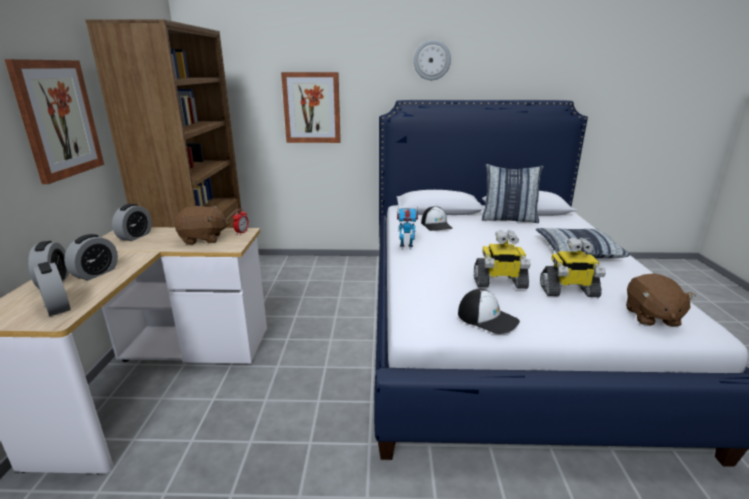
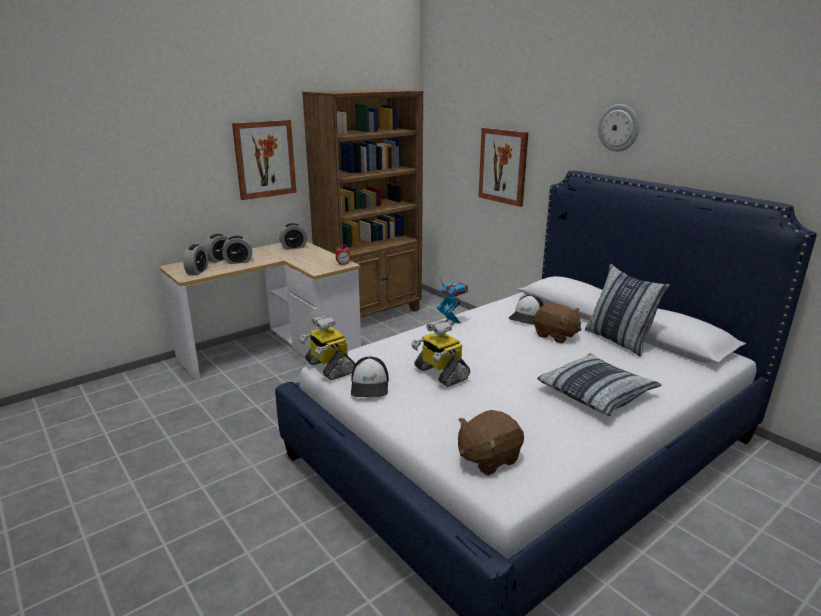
camera: 50 degrees right, 0 degrees up
(203, 239) = (316, 261): brown plush toy -> brown plush toy (555, 335)
(568, 291) = (479, 408): toy robot -> toy robot (328, 367)

